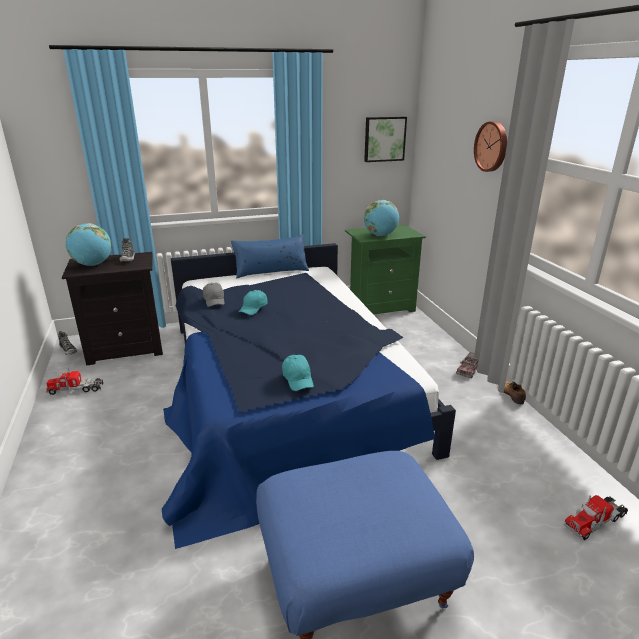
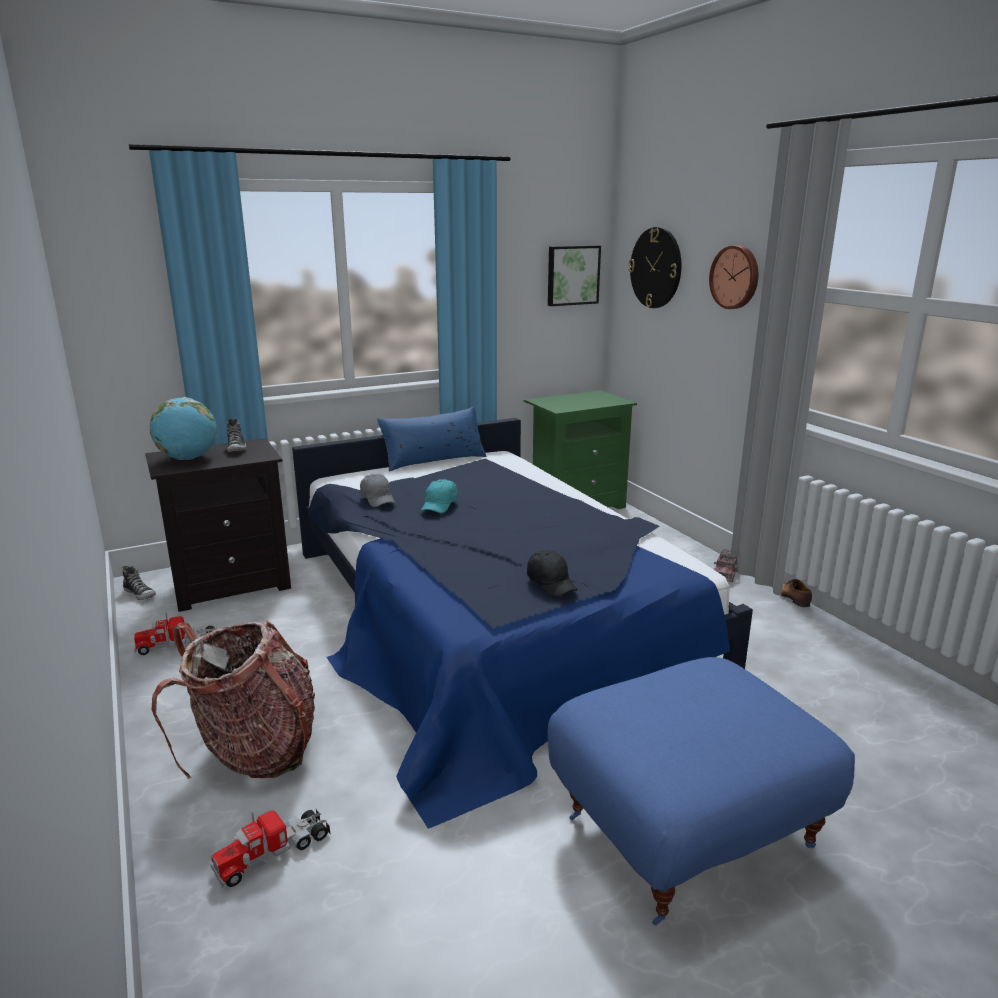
camera: 10 degrees left, 5 degrees down
(90, 473) = (255, 751): none -> backpack
(298, 379) = (551, 583): turquoise cap -> black cap
(380, 235) = (577, 404): globe -> none
(442, 135) = (656, 268): none -> wall clock
(595, 521) = (947, 728): toy truck -> toy truck (273, 852)

